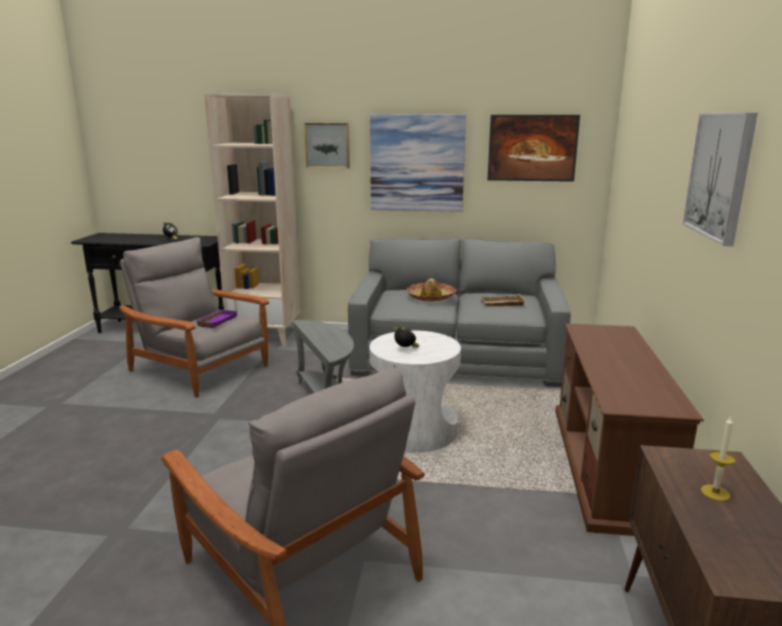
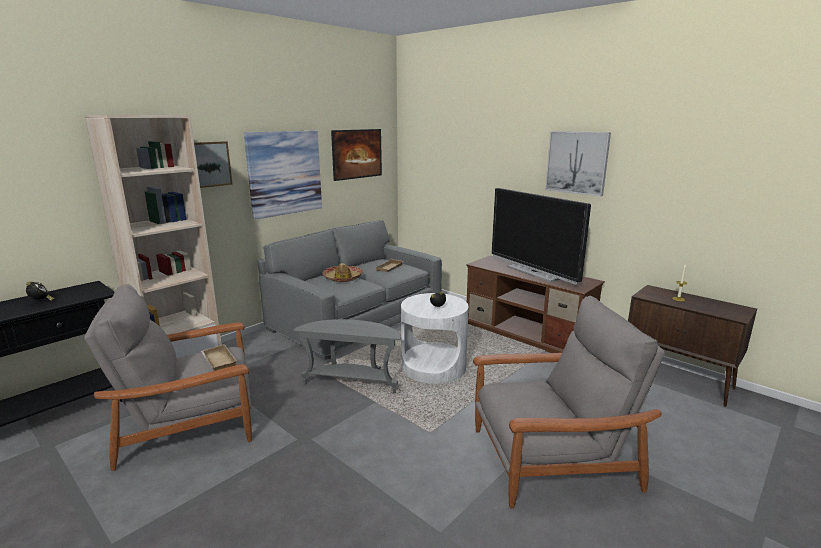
camera: 55 degrees left, 0 degrees up
(216, 321) = (217, 361): purple tray -> beige tray
(622, 363) = (534, 272): none -> television

